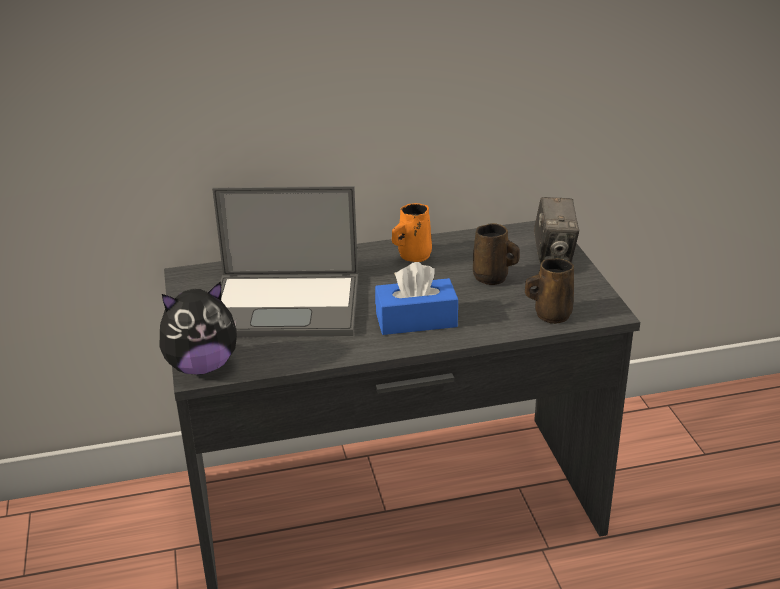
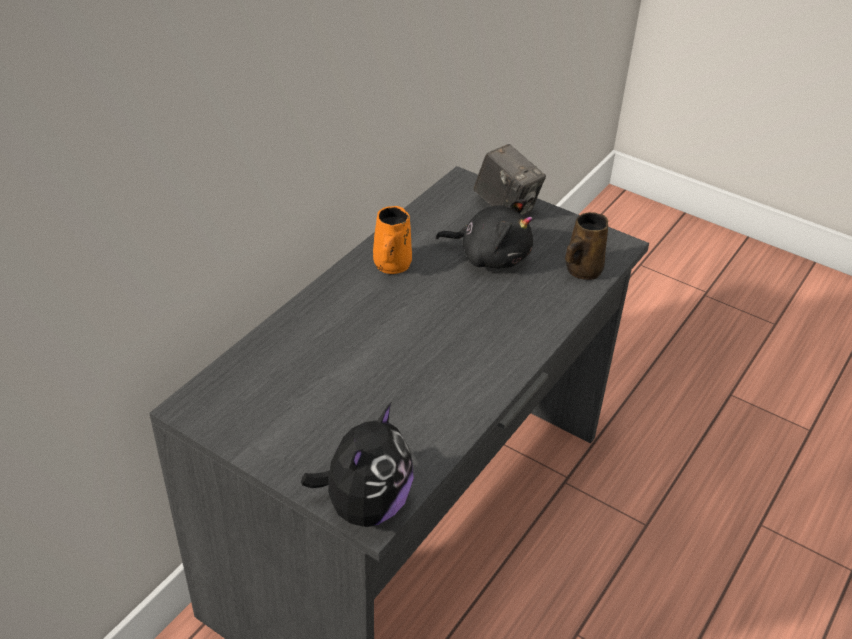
camera: 45 degrees left, 10 degrees up
(287, 305) = (350, 384): laptop -> none
(416, 320) = (488, 335): blue tissue box -> none
(492, 278) = (490, 256): brown mug -> black plush toy

